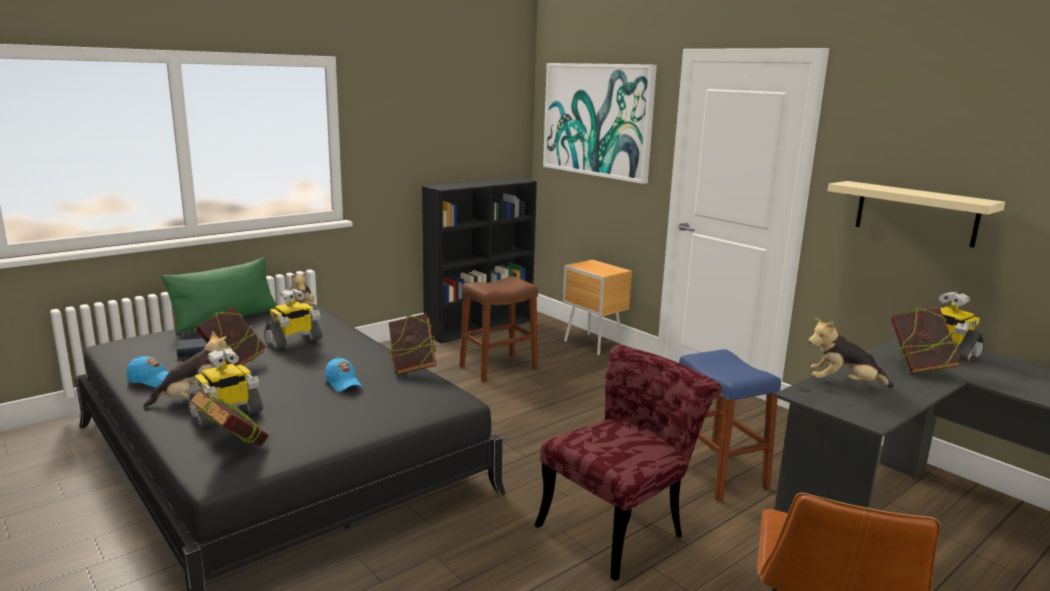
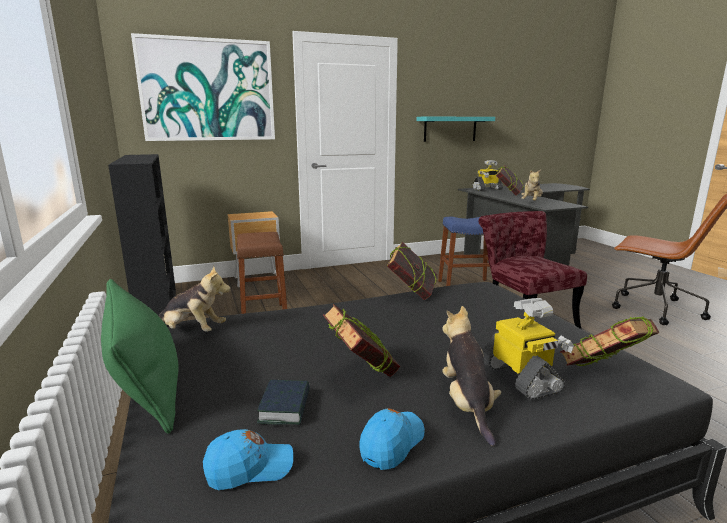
camera: 70 degrees left, 0 degrees up
(294, 341) = (304, 337): toy robot -> none
(343, 383) = (442, 320): blue cap -> blue cap (250, 469)
(916, 213) = (450, 129): beige shelf -> turquoise shelf

